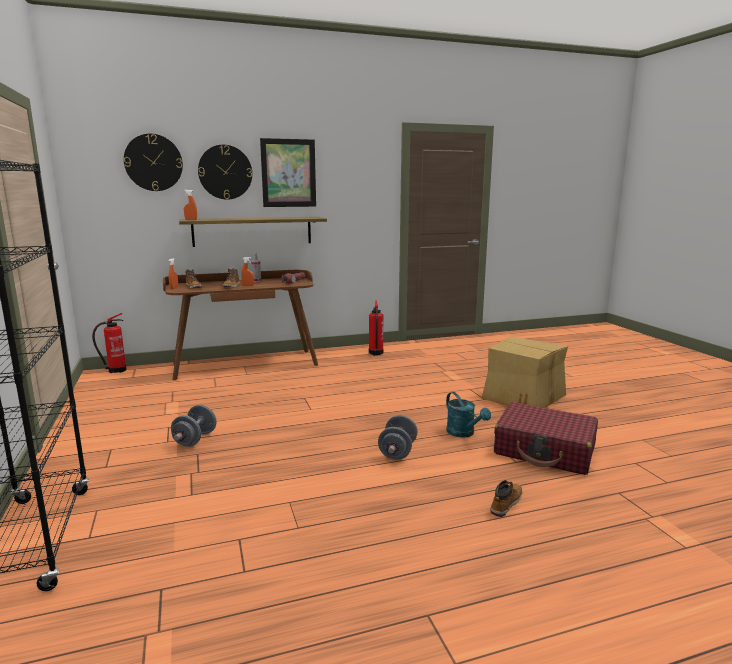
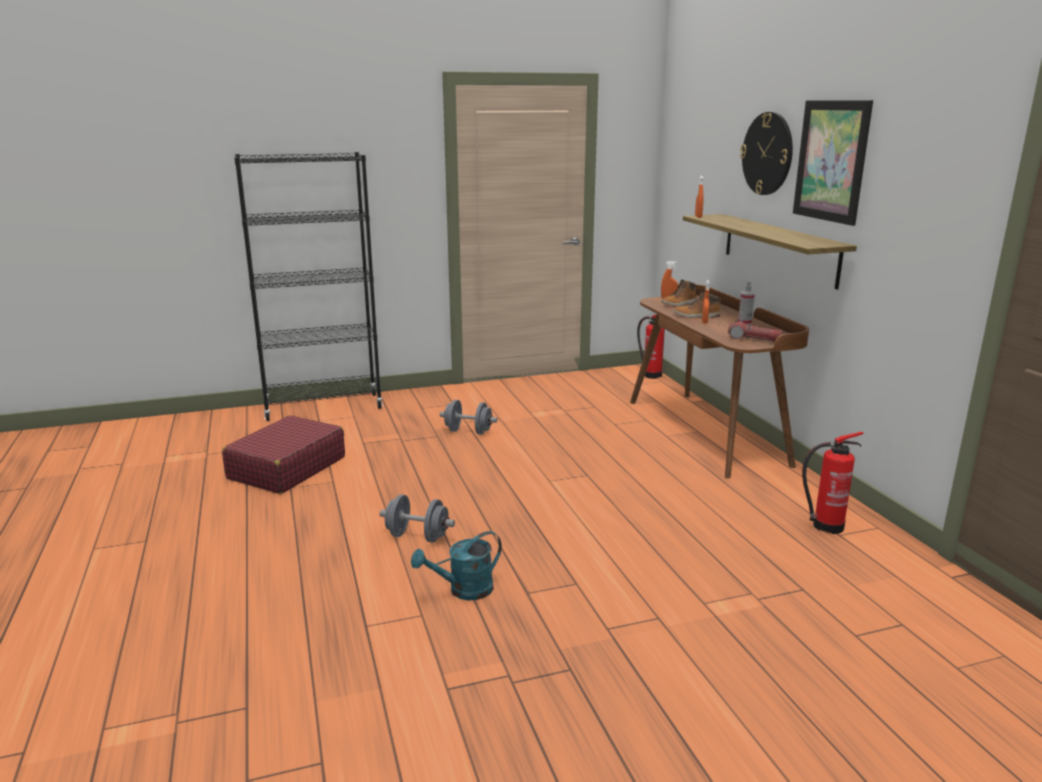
camera: 90 degrees right, 5 degrees up
(153, 162) = (715, 136): wall clock -> none
(505, 503) = (270, 600): boot -> none
(522, 396) = (631, 682): cardboard box -> none
(545, 450) = (392, 661): red suitcase -> red suitcase (286, 468)

